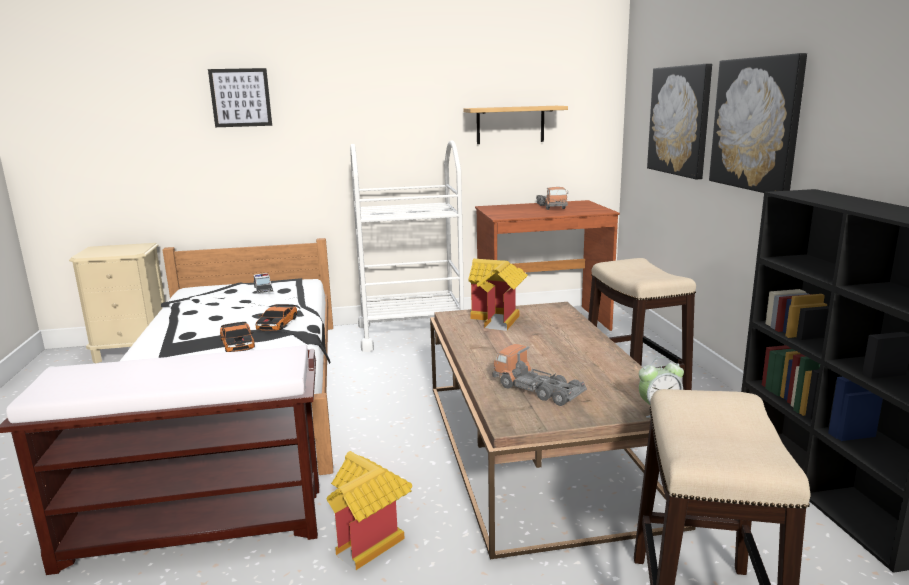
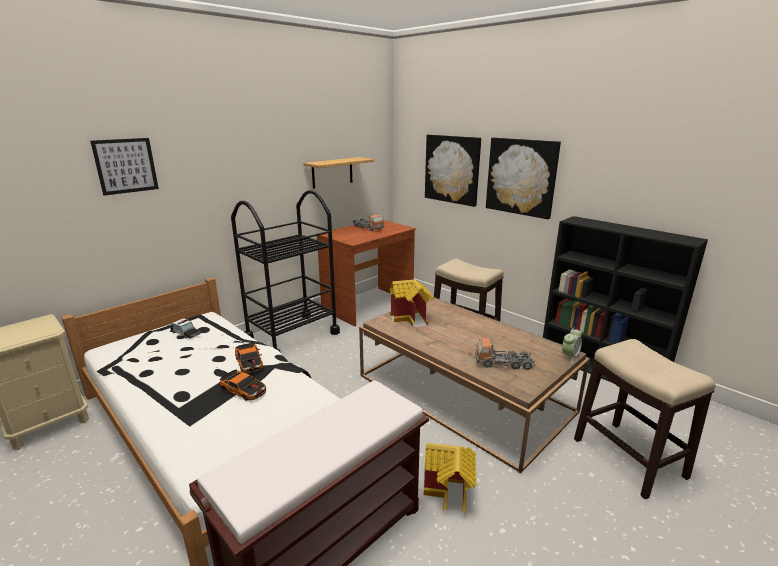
camera: 35 degrees left, 5 degrees up
(411, 334) = (292, 336): white cart -> black cart

